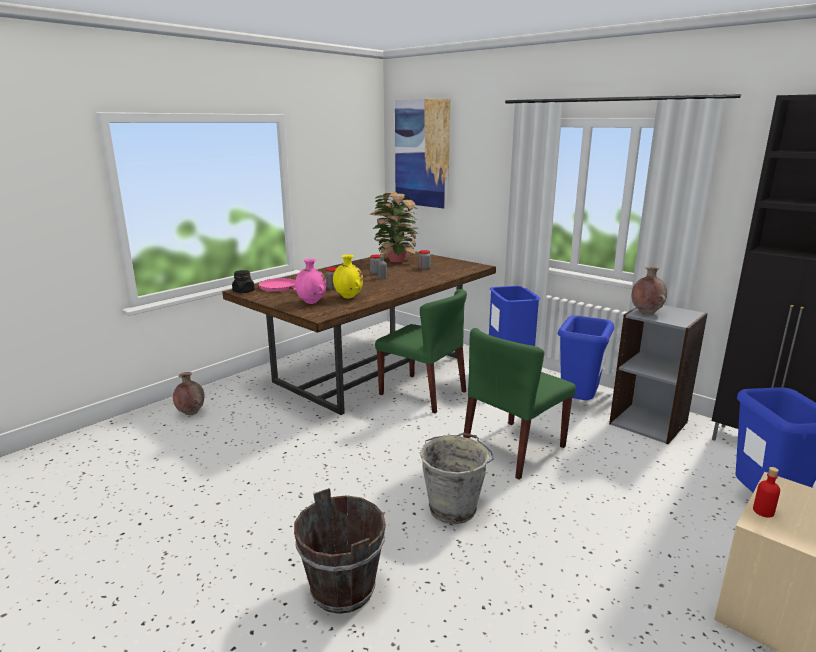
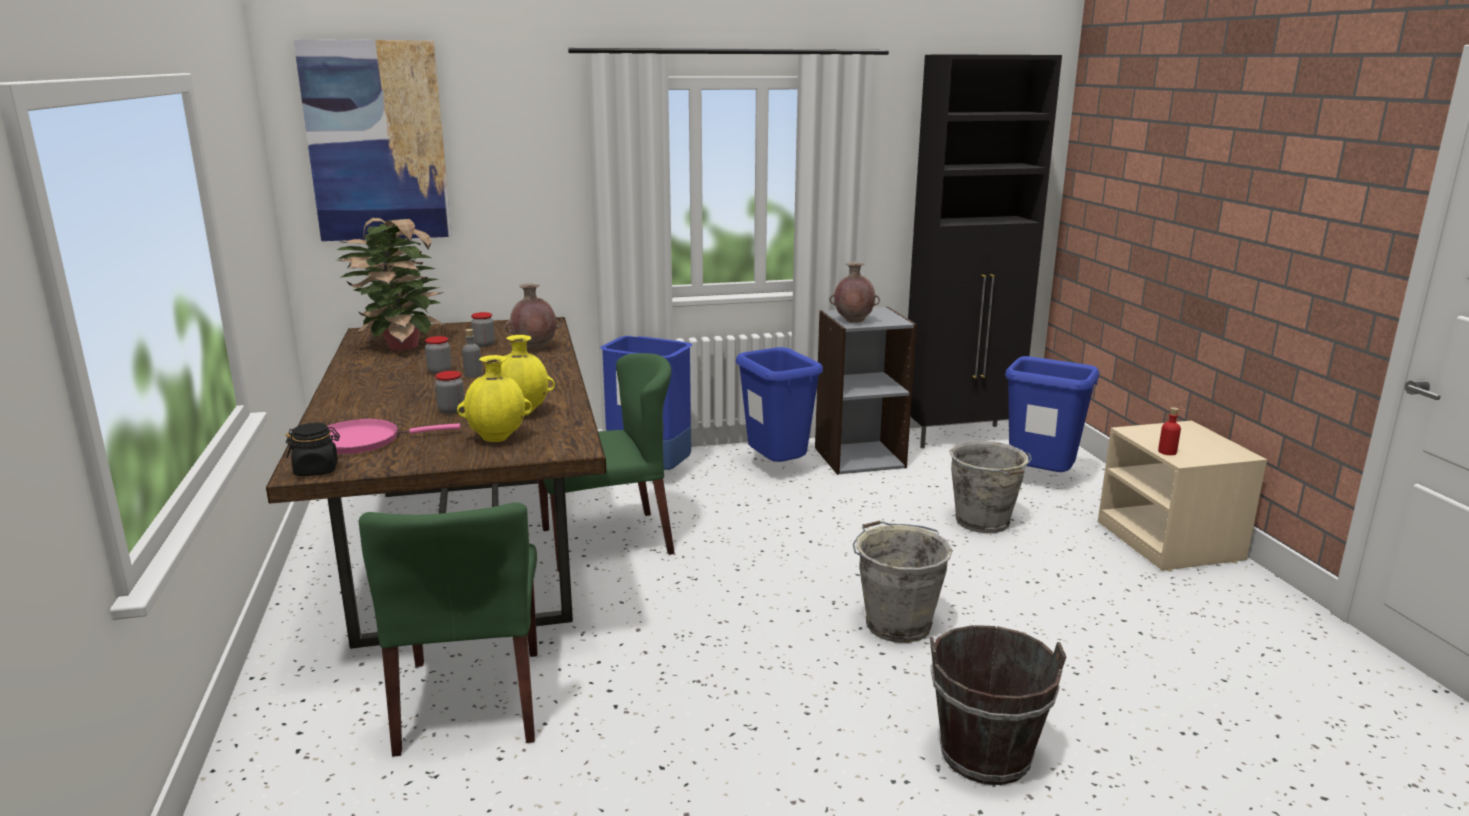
camera: 55 degrees left, 0 degrees up
(190, 413) = (317, 774): brown vase -> brown vase (534, 348)
(312, 302) = (497, 438): pink vase -> yellow vase
(513, 449) = (821, 541): green chair -> green chair (471, 701)
(642, 501) = (983, 523): none -> grey bucket

